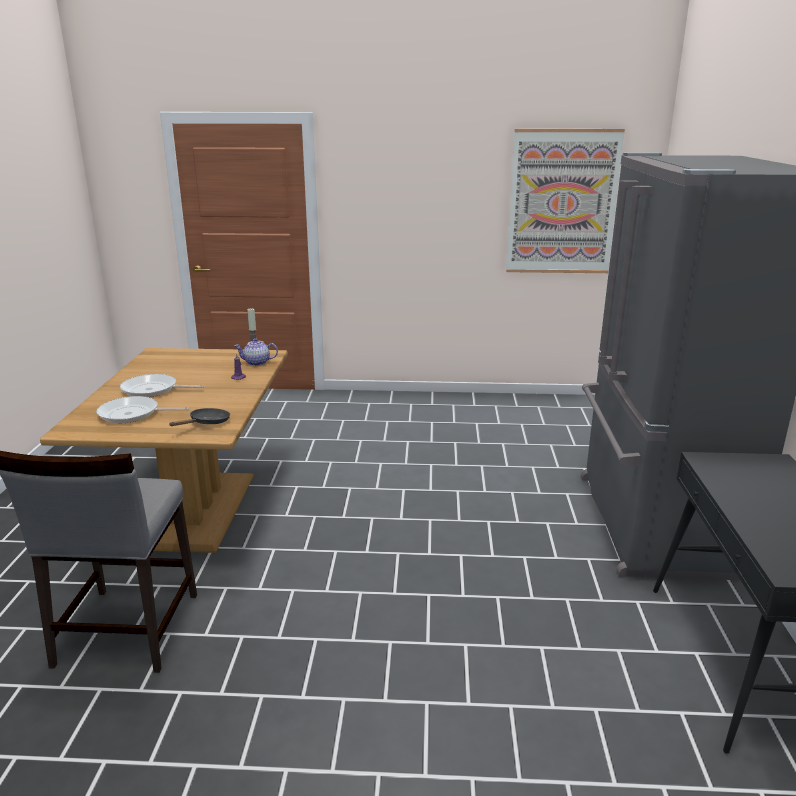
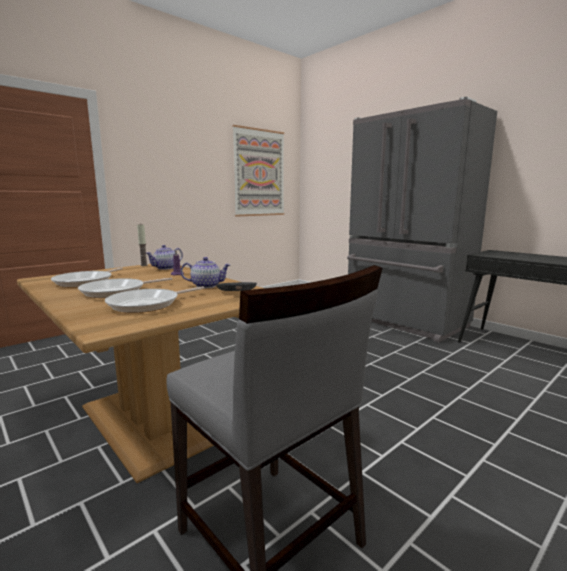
camera: 45 degrees left, 10 degrees down
(166, 368) = (86, 282): none -> frying pan
(215, 404) = (206, 285): none -> teapot

